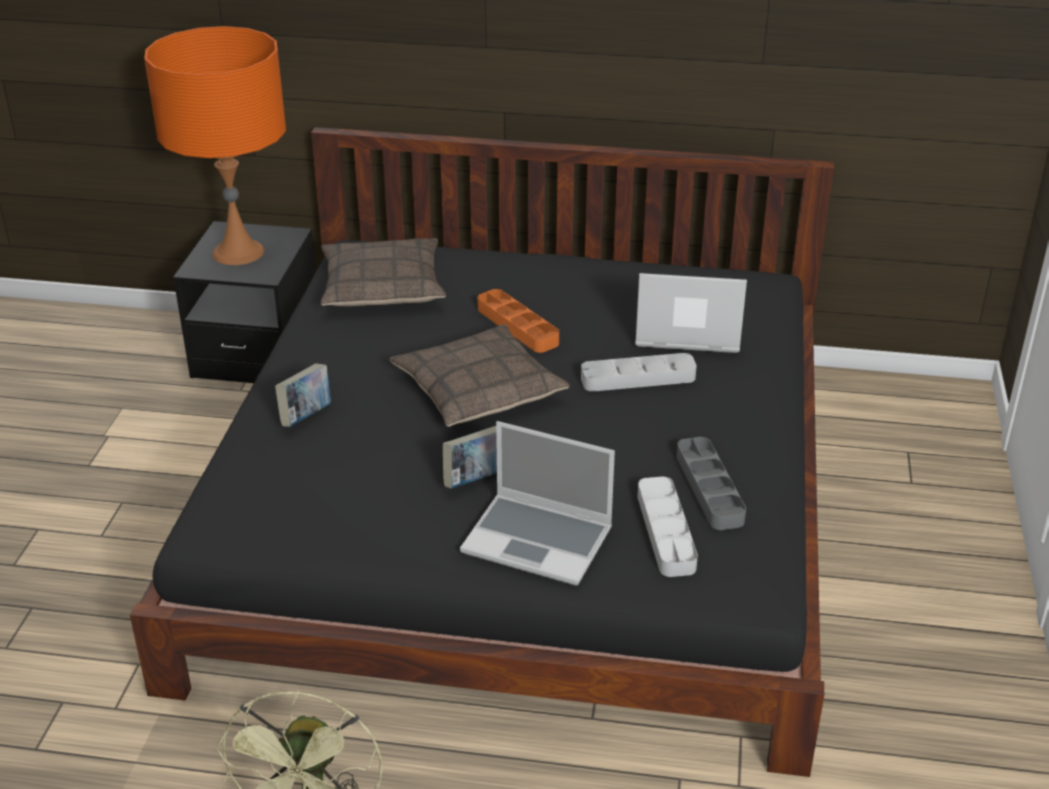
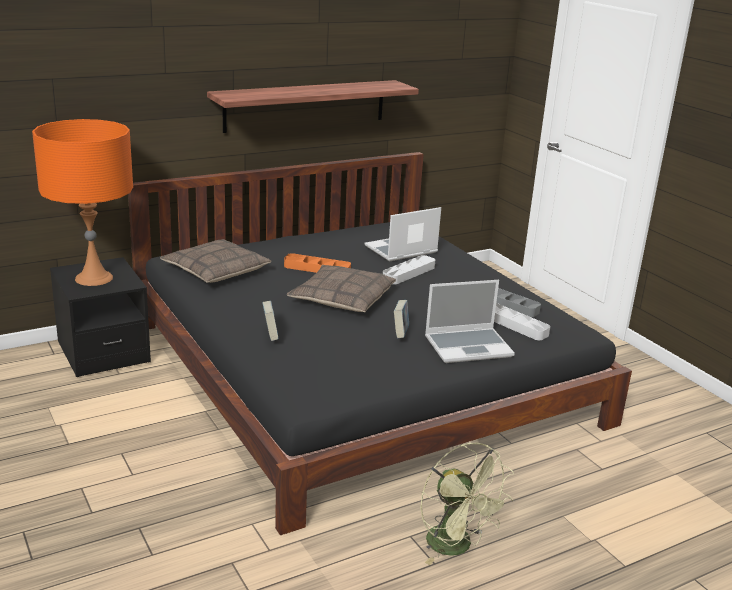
camera: 40 degrees left, 10 degrees down
(610, 51) = (306, 105): none -> shelf

